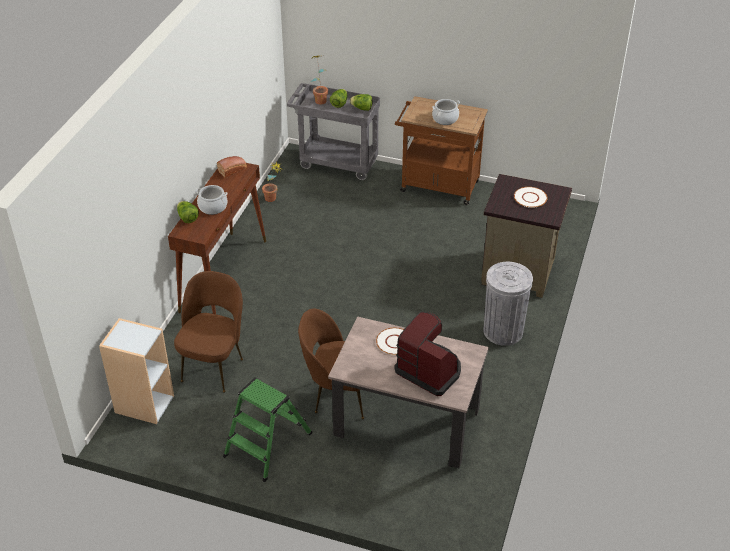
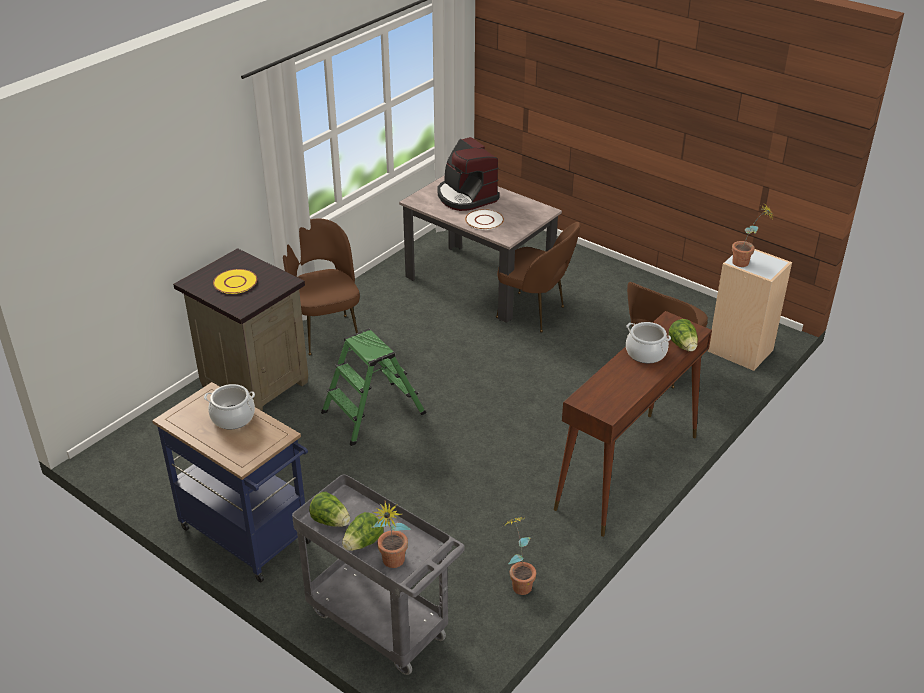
camera: 160 degrees left, 5 degrees down
(141, 332) = (745, 264): none -> potted plant
(233, 170) = (604, 401): bread -> none
(268, 444) = (617, 294): green step ladder -> green step ladder (373, 413)
(437, 186) = (248, 537): brown cart -> blue cart
(503, 331) = (326, 332): grey trash can -> brown chair
(530, 198) = (235, 282): white plate -> yellow plate

